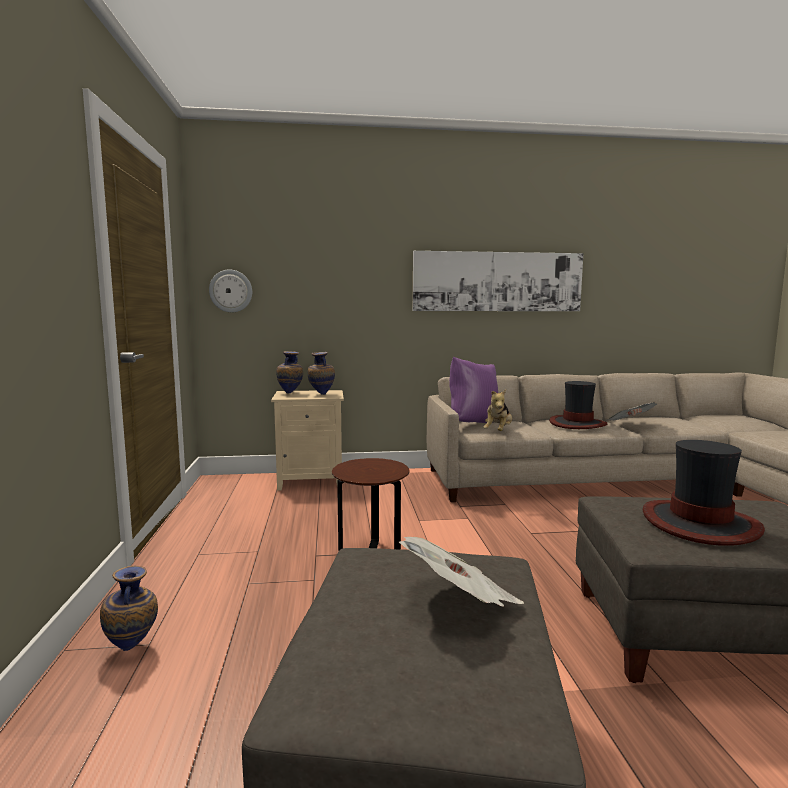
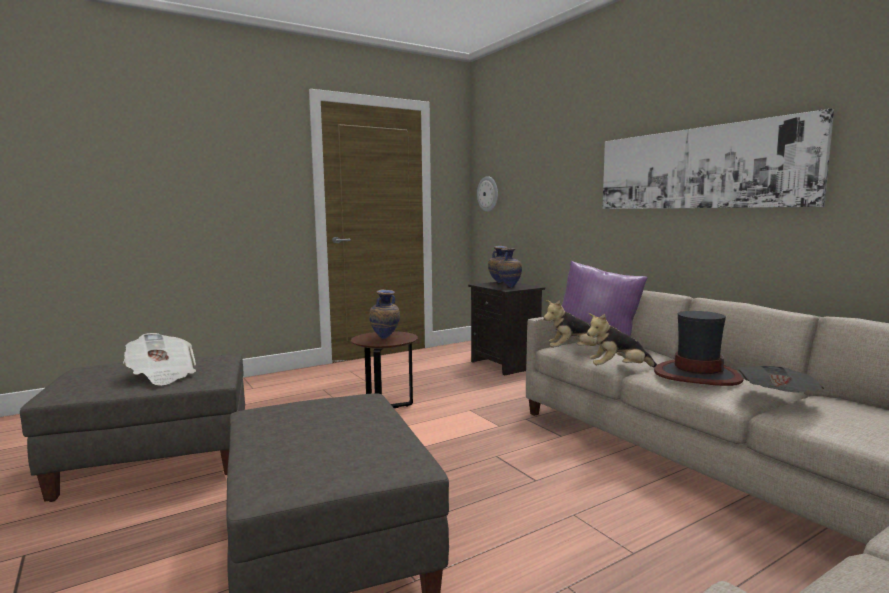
camera: 65 degrees right, 0 degrees up
(133, 648) = (248, 387): vase -> vase (385, 339)
(312, 480) = (506, 364): beige nightstand -> black nightstand
(542, 434) = (618, 369): none -> plush toy
(700, 523) = (311, 425): hat -> none

